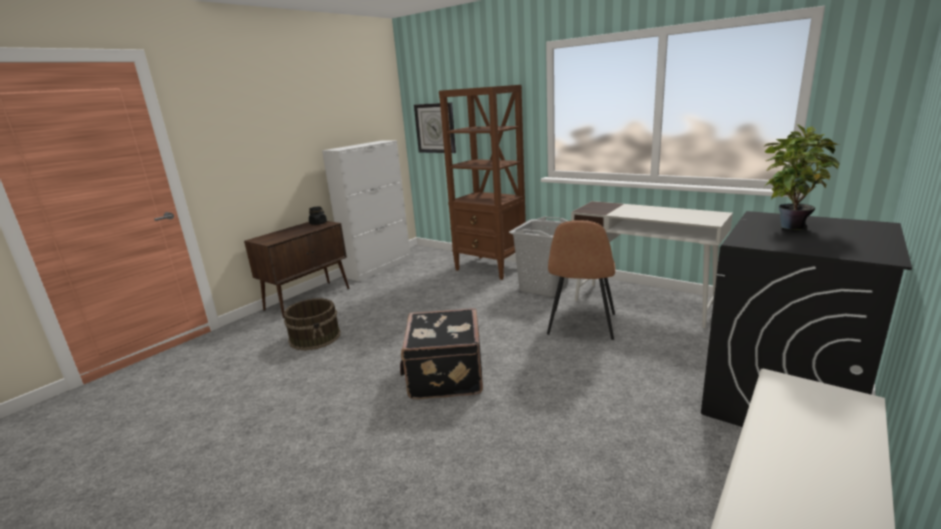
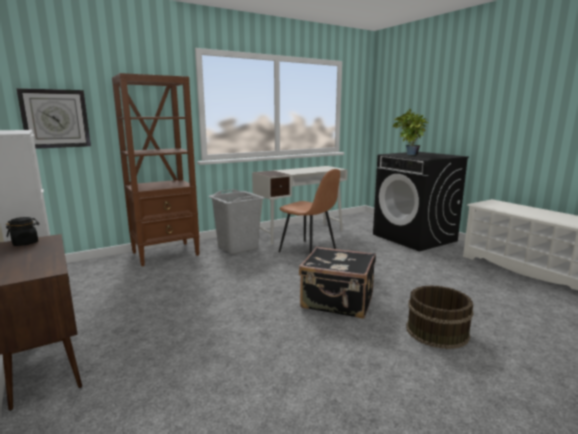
camera: 70 degrees left, 5 degrees down
(315, 337) = (186, 361): brown bucket -> brown bucket (436, 331)

